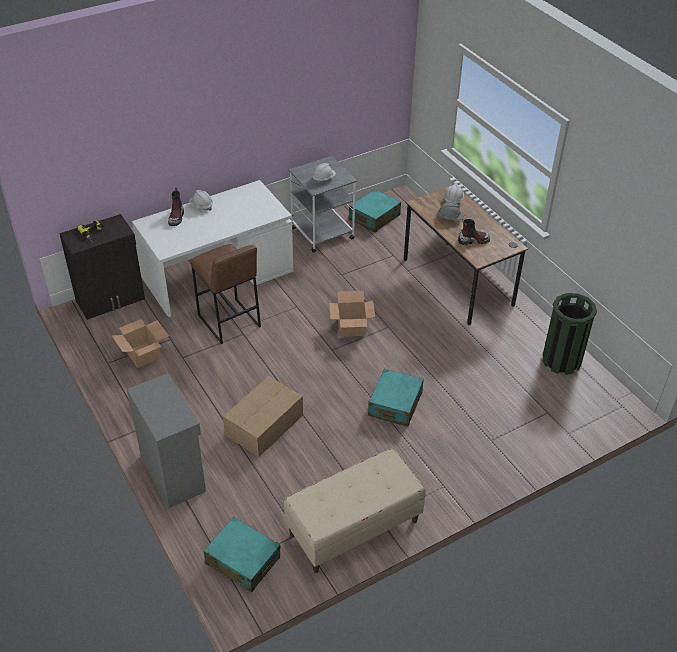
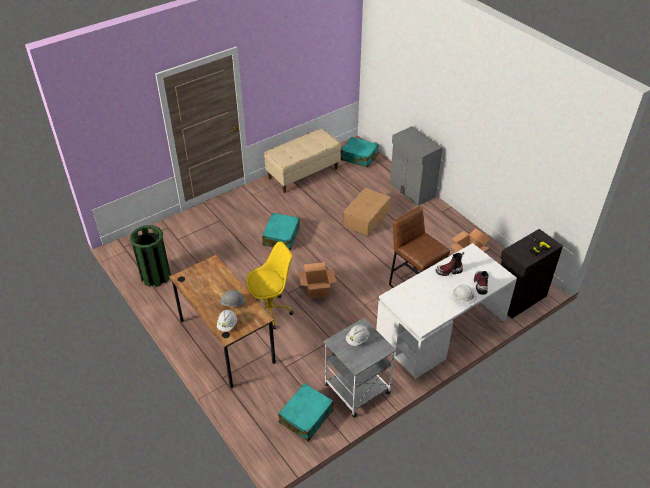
camera: 175 degrees right, 0 degrees up
(408, 308) = (271, 311): none -> yellow office chair
(473, 240) = (215, 280): boot -> boot (449, 271)

